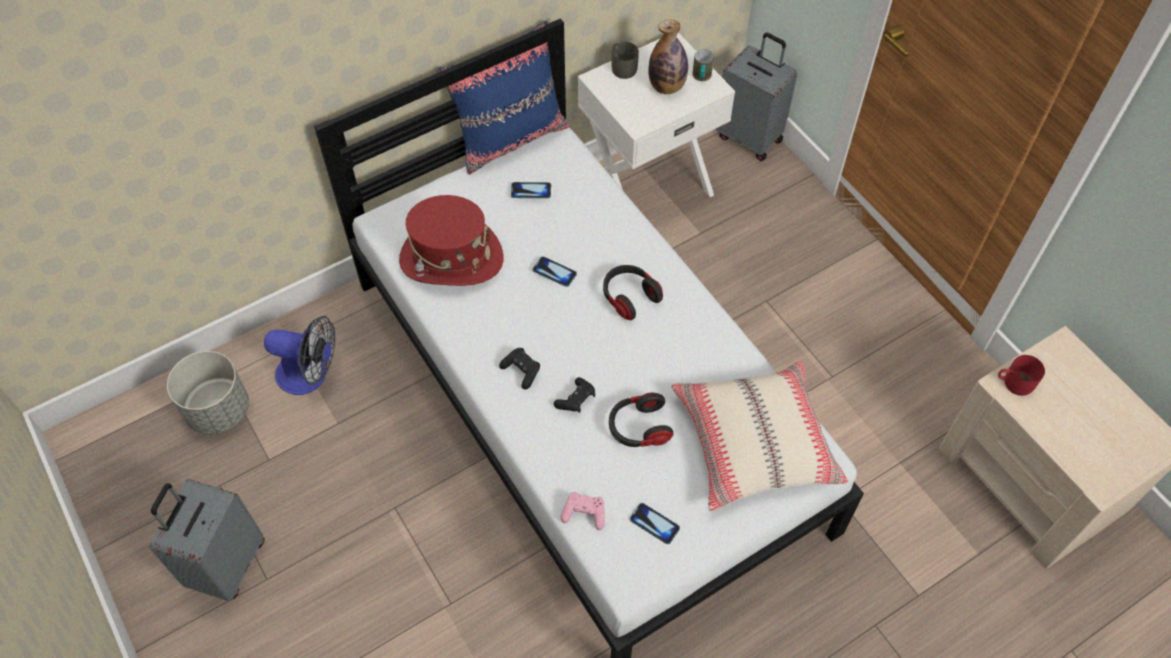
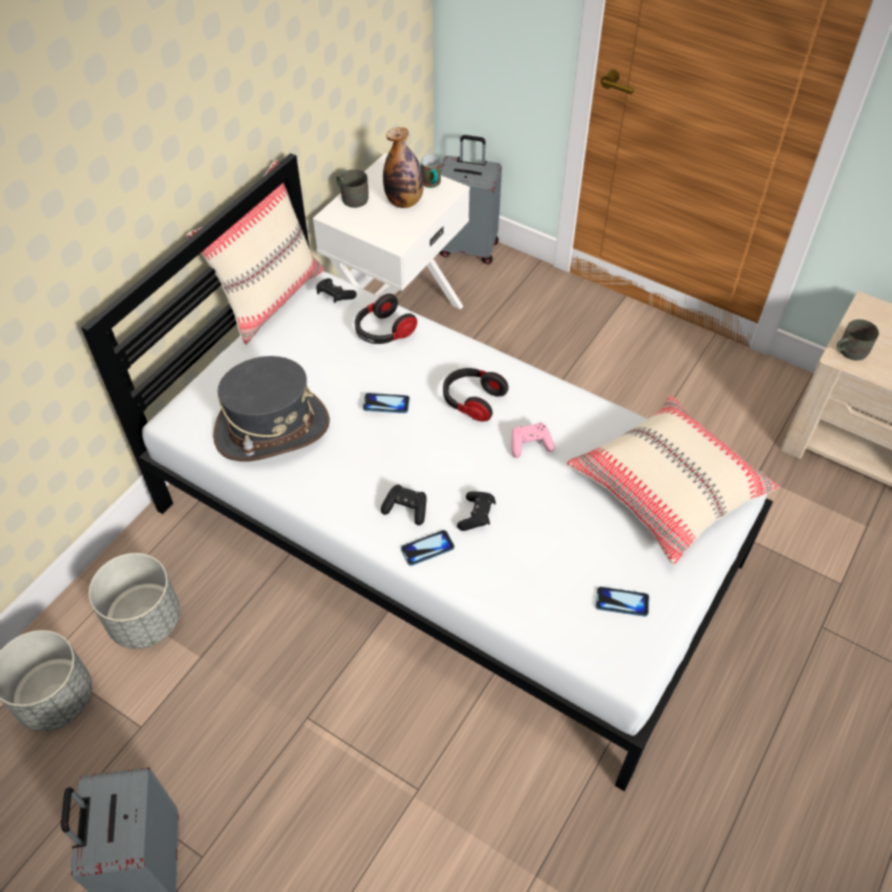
camera: 25 degrees left, 5 degrees down
(310, 375) = (145, 620): fan -> grey planter
(451, 259) = (272, 429): red hat -> grey hat
(510, 138) = (270, 298): blue pillow -> beige pillow
(531, 191) = (319, 338): phone -> phone (427, 548)
(564, 156) = (335, 296): none -> black game controller
(584, 514) = (549, 621): pink game controller -> pink game controller (530, 445)
(638, 428) = (552, 518): headphones -> headphones (383, 332)
(1014, 382) = (849, 351): red mug -> grey mug

